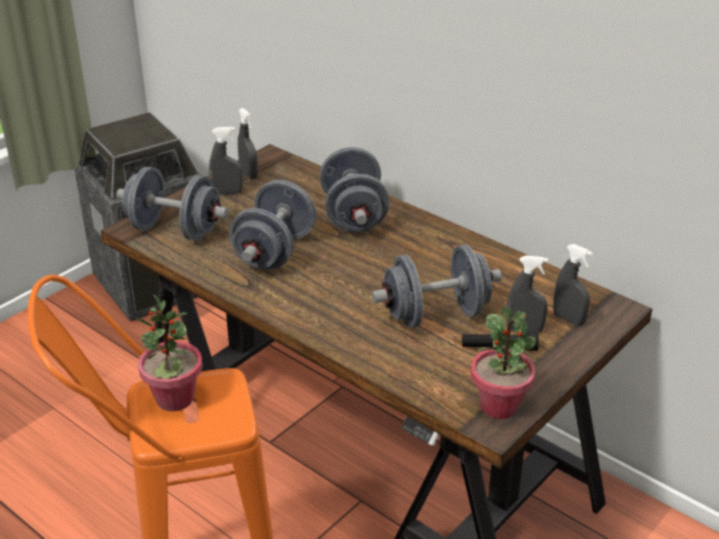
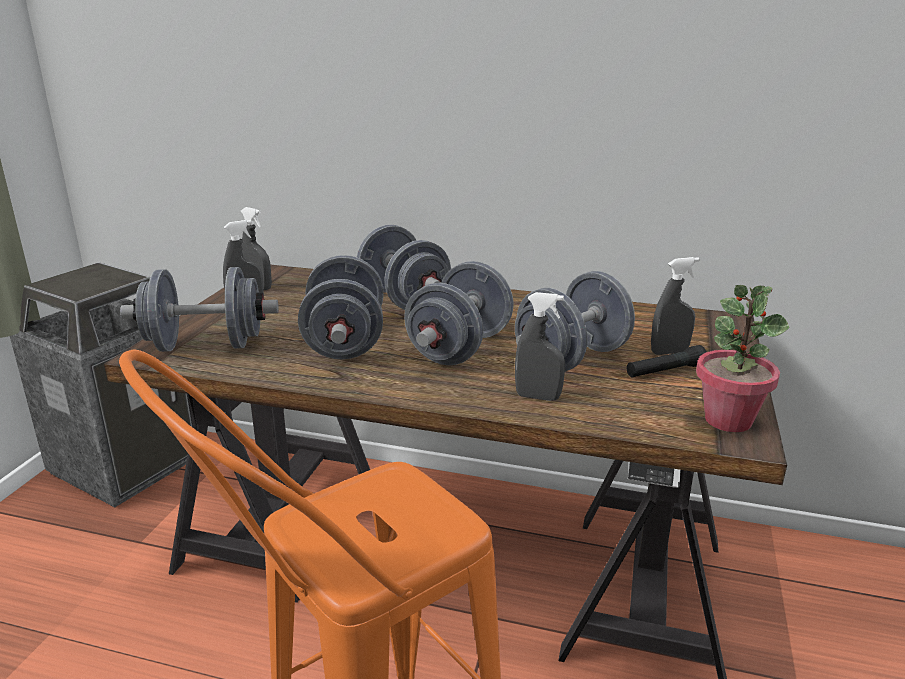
camera: 25 degrees left, 10 degrees down
(174, 399) = (343, 518): potted plant -> none
(355, 281) = (459, 348): none -> grey dumbbell
(568, 319) = (697, 336): grey spray bottle -> grey spray bottle (538, 397)

